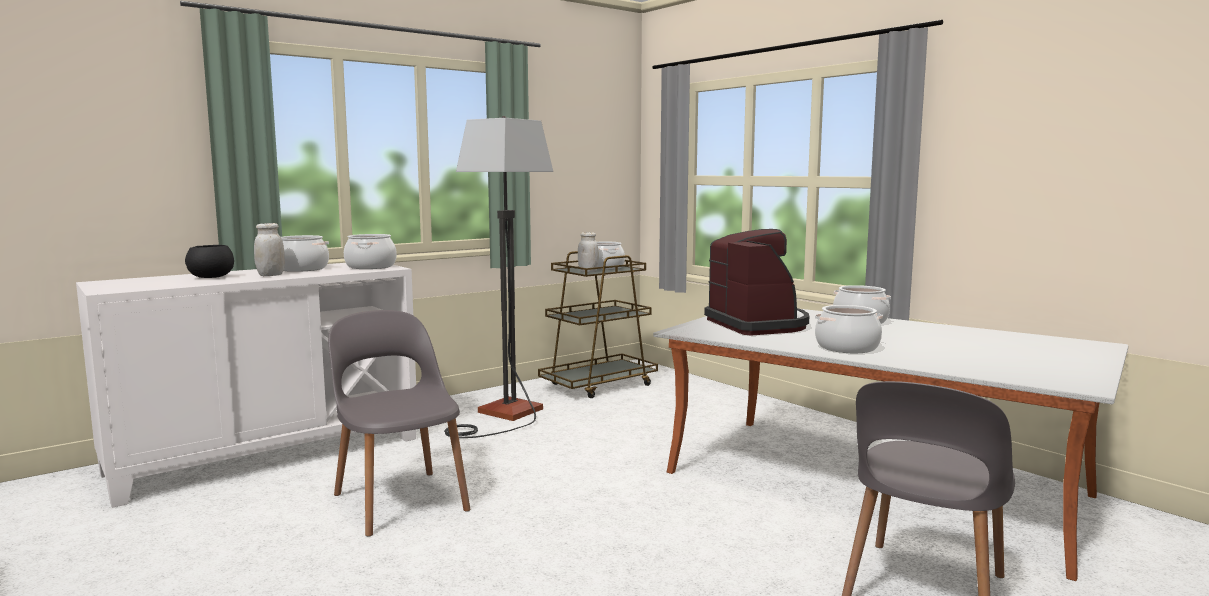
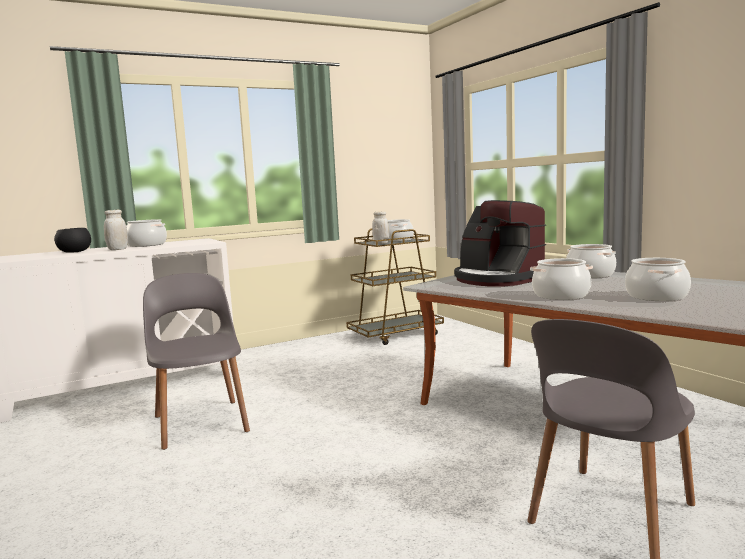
camera: 10 degrees right, 0 degrees up
(370, 266) = (198, 242): cooking pot -> cooking pot (656, 296)
(503, 416) = (310, 358): floor lamp -> none
(758, 324) = (497, 279): coffee machine -> coffee machine turned 150 degrees clockwise

